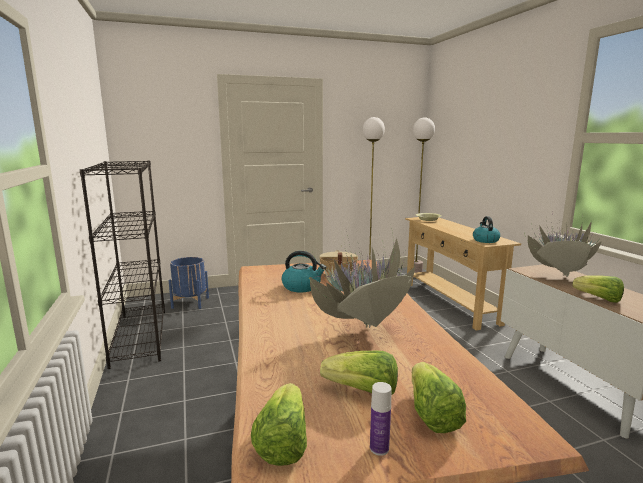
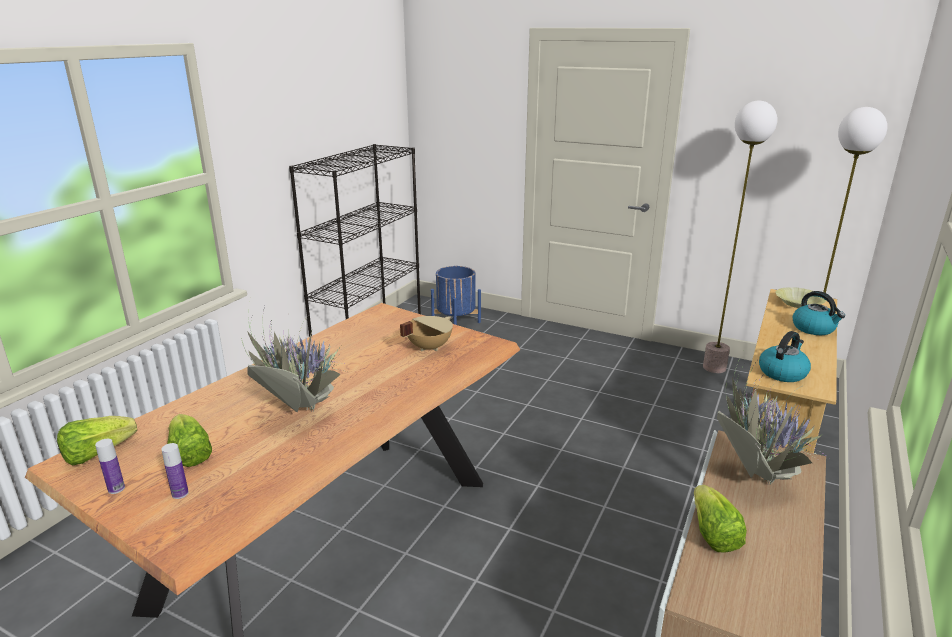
camera: 45 degrees right, 10 degrees up
(302, 287) = (369, 347): kettle -> kettle (814, 329)
(431, 414) = (180, 494): lettuce -> bottle

